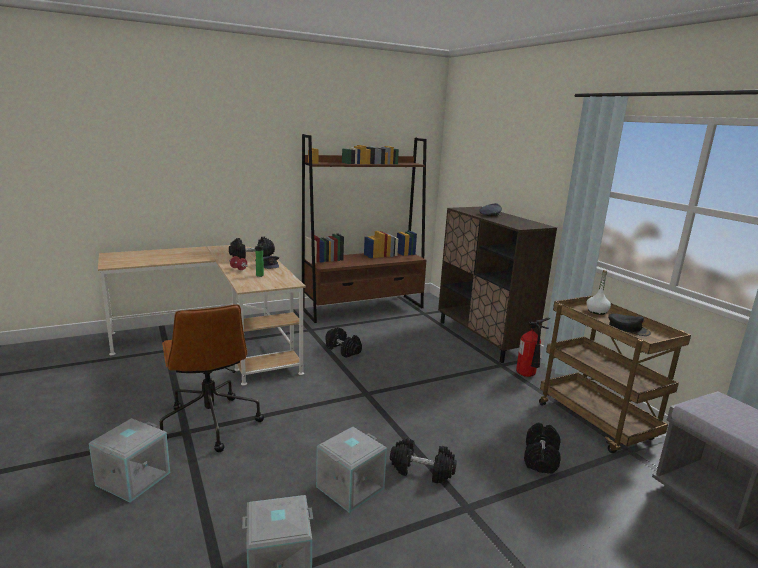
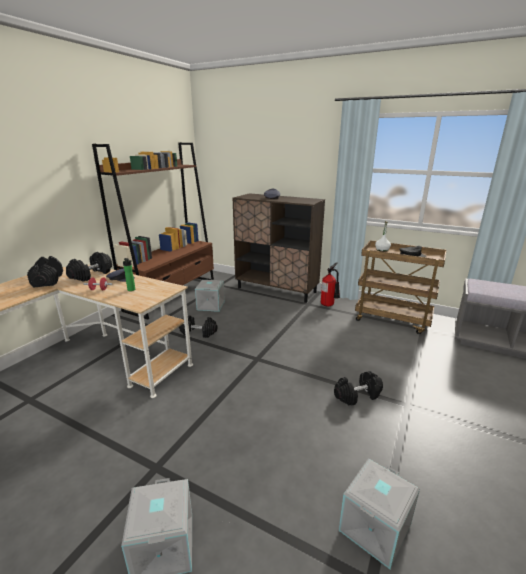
camera: 35 degrees left, 5 degrees up
(210, 423) = (168, 446): brown office chair -> none
(349, 487) = (335, 433): grey storage box -> grey storage box (210, 305)
(541, 458) = (398, 353): black dumbbell -> black dumbbell (48, 280)

